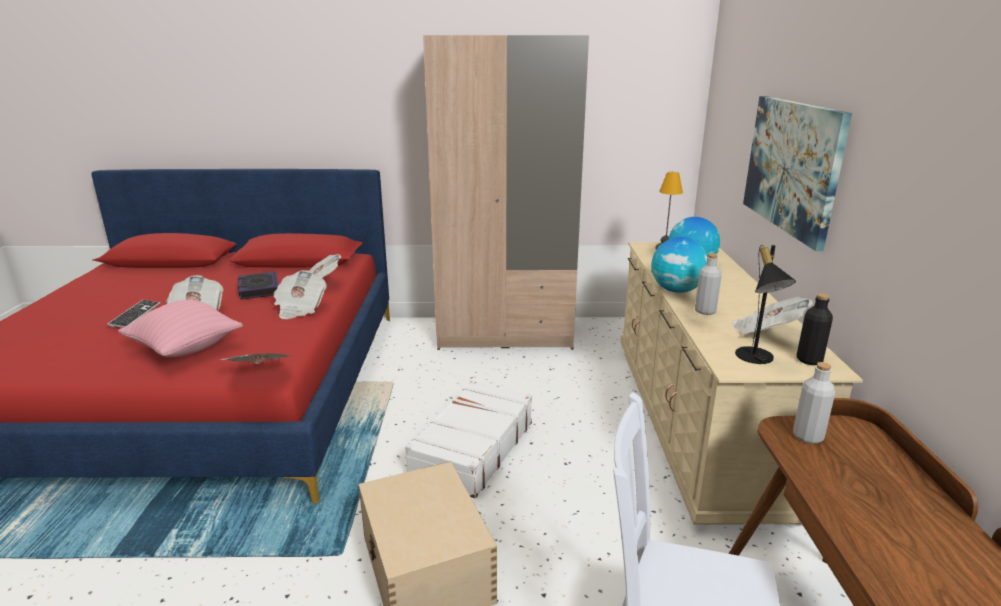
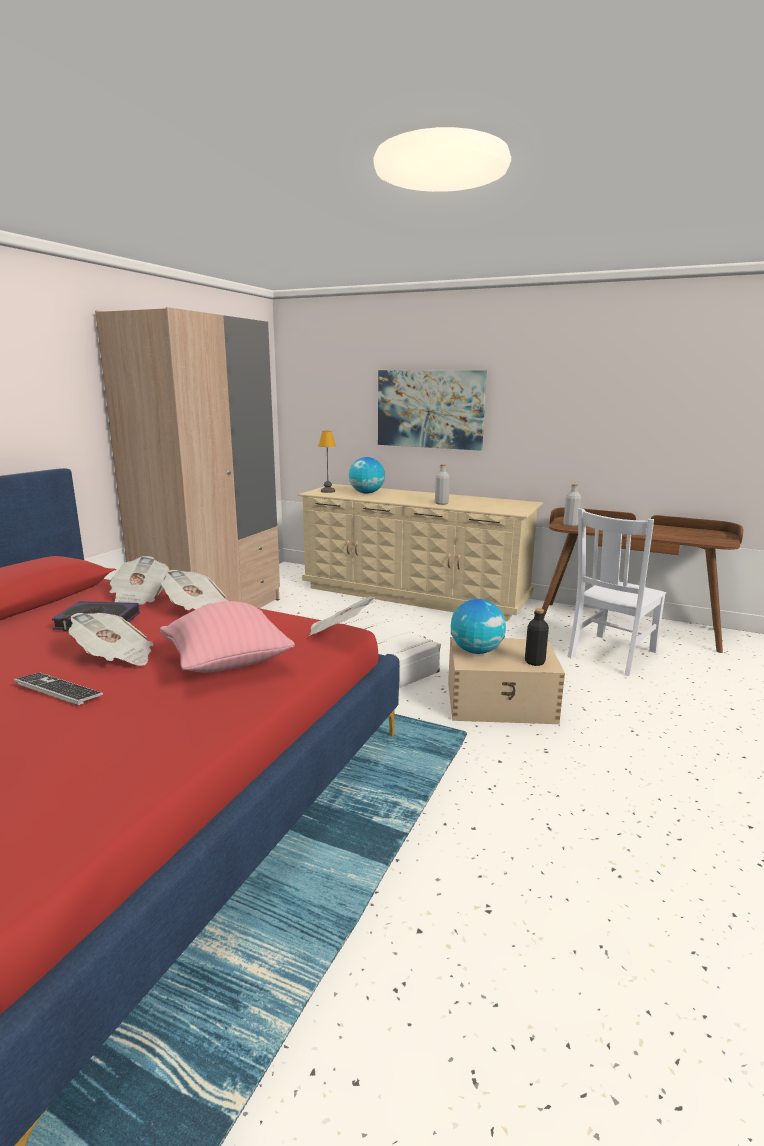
camera: 65 degrees left, 5 degrees down
(676, 290) = (404, 501): globe -> globe (476, 651)
(756, 359) = (510, 508): black table lamp -> none
(766, 332) = (480, 501): newspaper -> none
(809, 360) = (518, 503): black bottle -> black bottle (534, 662)

